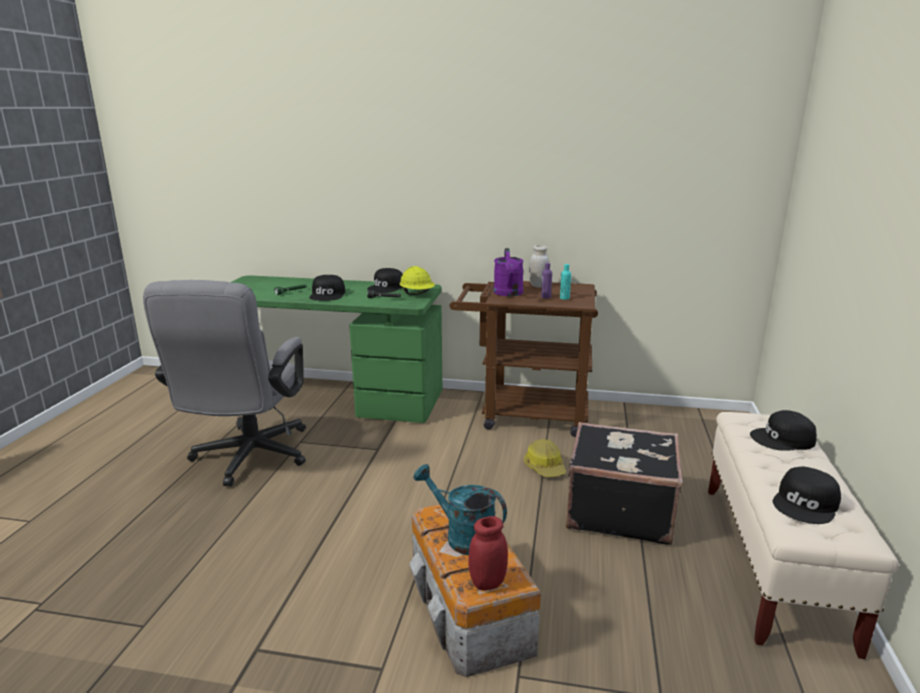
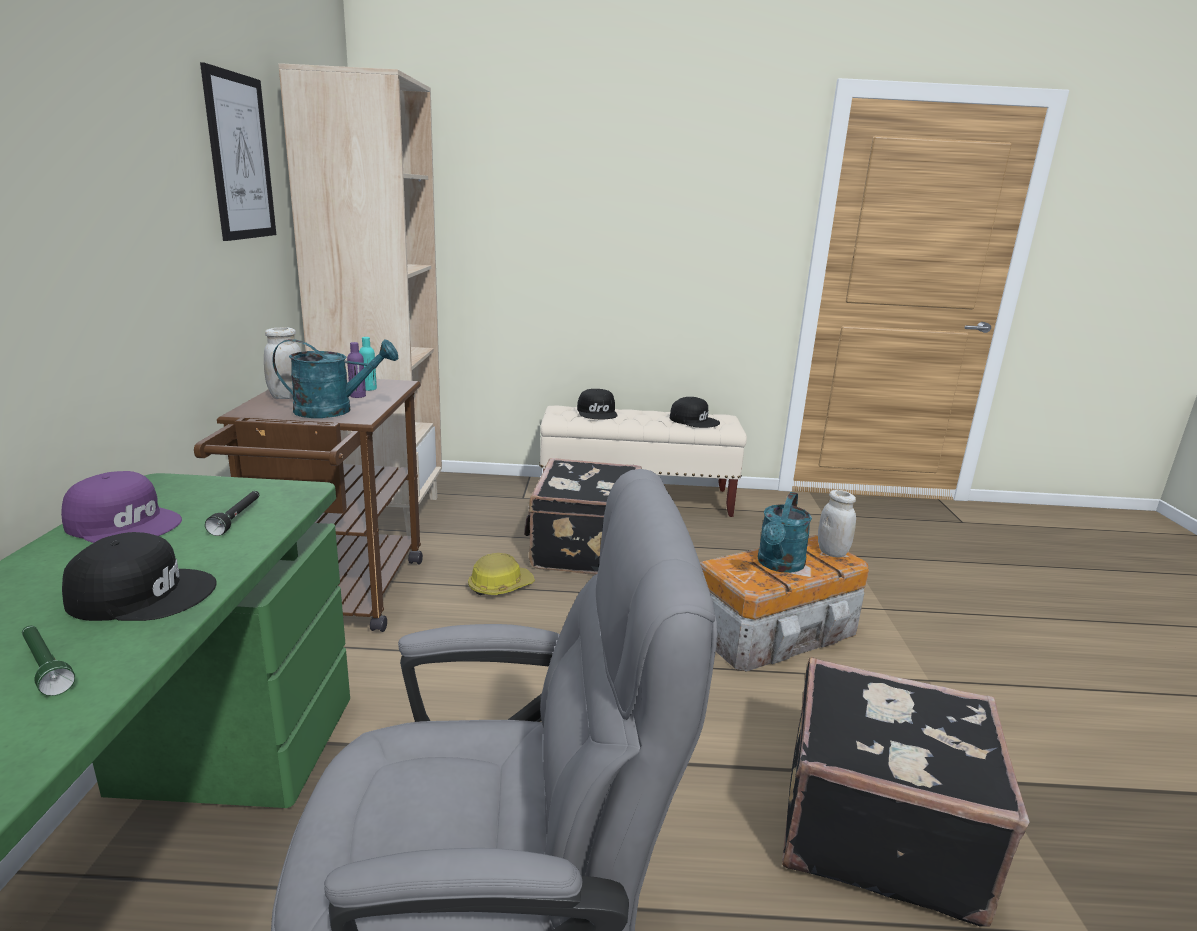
camera: 100 degrees left, 0 degrees up
(241, 593) = (876, 827): none -> black suitcase
(387, 287) = (125, 523): black cap -> purple cap
(417, 294) = (224, 489): yellow hard hat -> none
(487, 582) = (832, 552): red jar -> white jar
(509, 294) = (334, 410): purple watering can -> turquoise watering can
(577, 147) = (240, 157): none -> picture
(655, 421) = (386, 513): none -> beige bookcase

